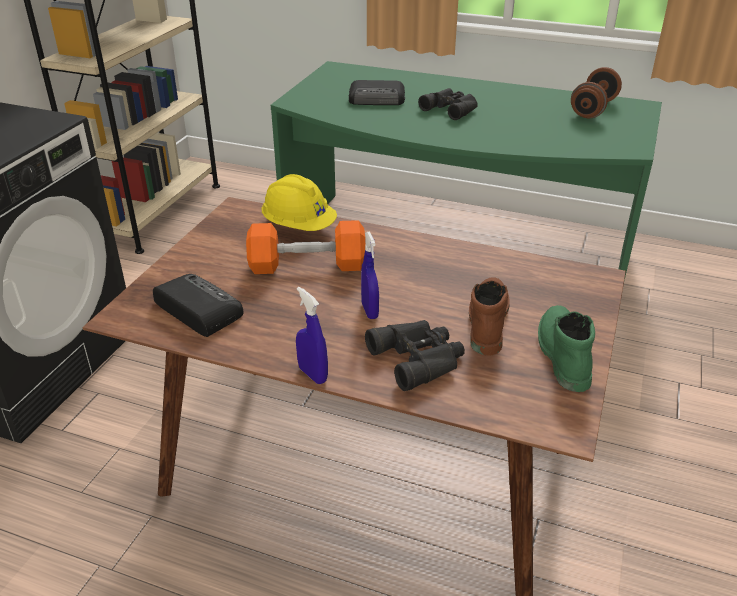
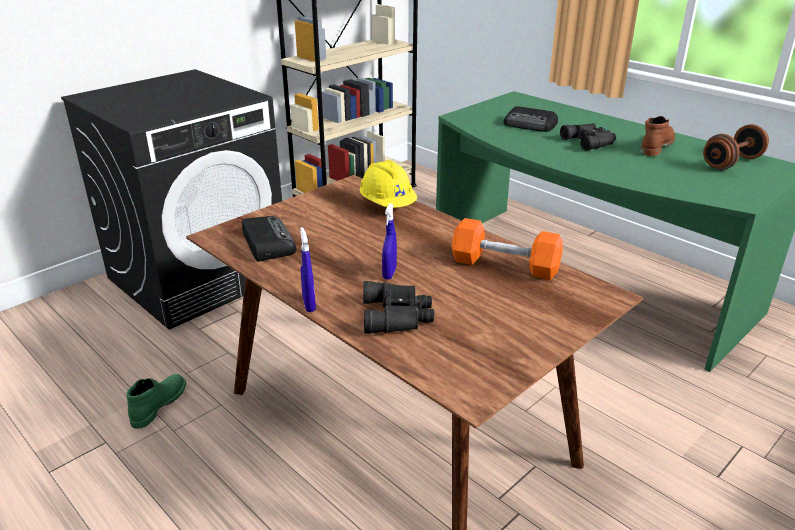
camera: 25 degrees right, 5 degrees down
(307, 265) = (370, 232): orange dumbbell -> orange dumbbell (505, 265)
(486, 322) = (476, 304): brown boot -> brown boot (655, 146)
(561, 354) = (520, 344): green boot -> green boot (158, 404)

